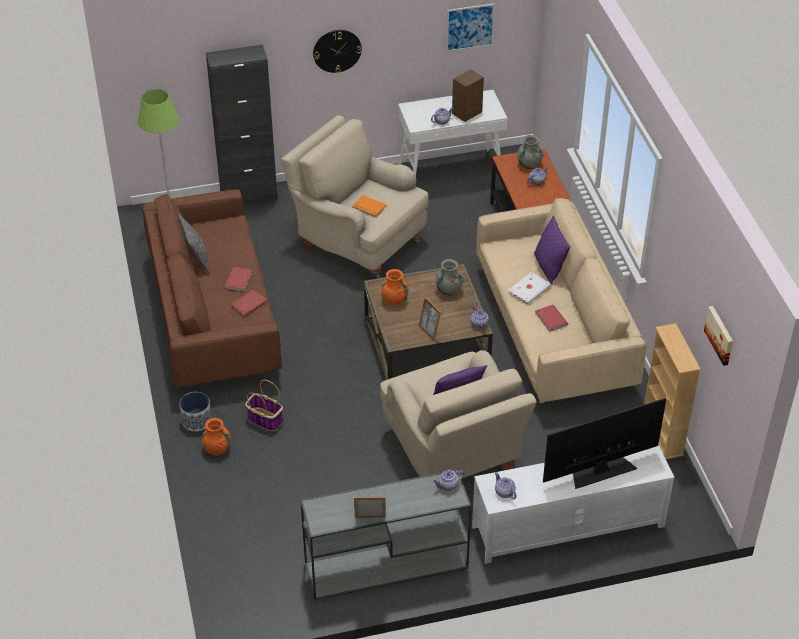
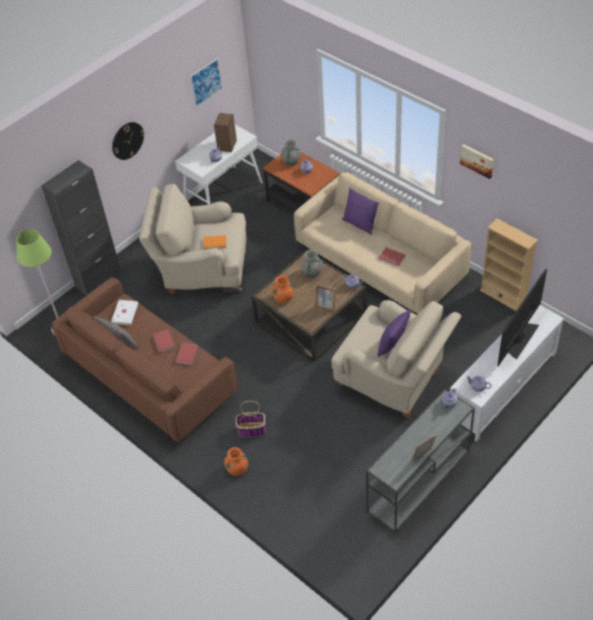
camera: 30 degrees left, 5 degrees up
(196, 420) = (205, 458): planter -> none
(530, 290) = (362, 245): white book -> white book (126, 313)
(720, 335) = (555, 210): picture -> picture (477, 160)

